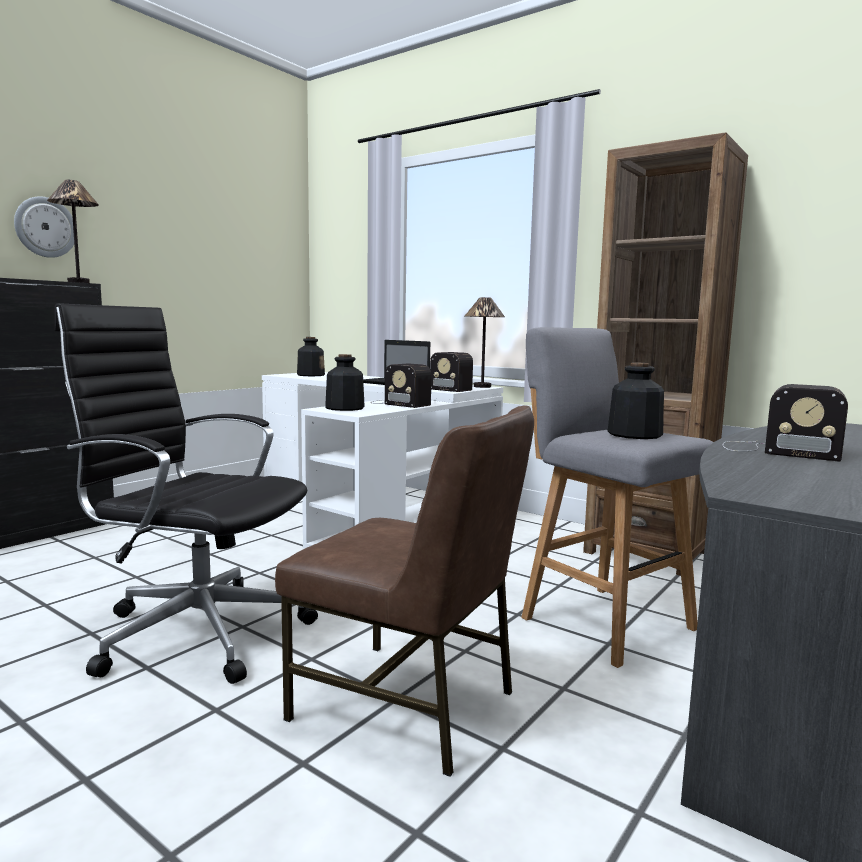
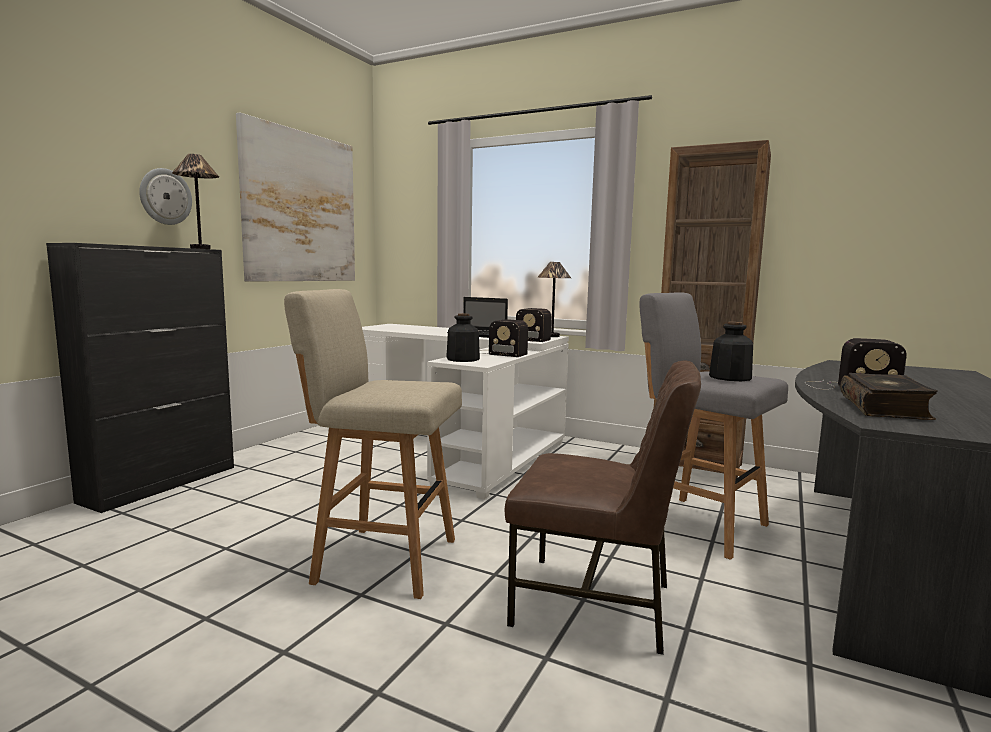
camera: 10 degrees left, 0 degrees up
(197, 631) = (382, 559): black office chair -> beige stool
(212, 240) = (301, 207): none -> picture
(310, 375) = (391, 327): bottle -> none
(788, 475) = (885, 408): none -> book

